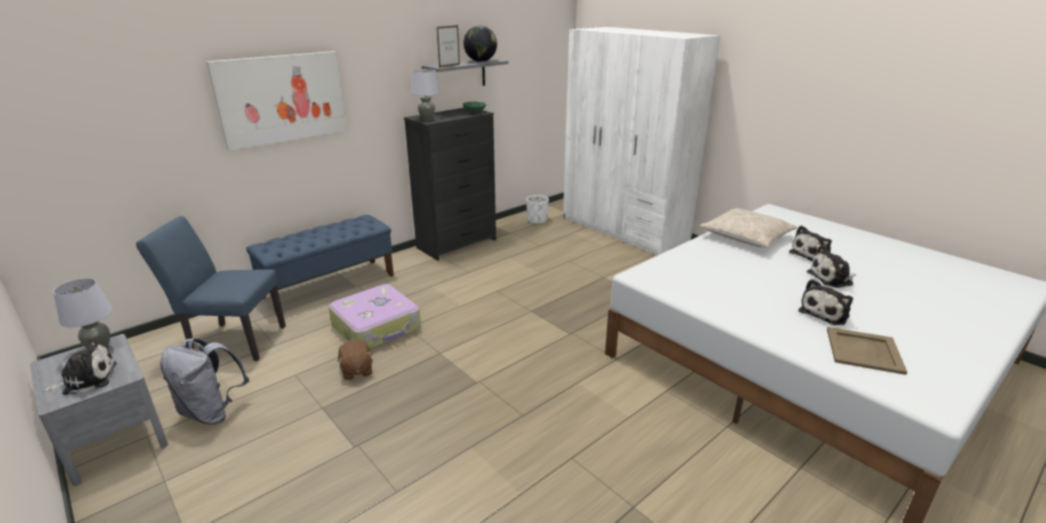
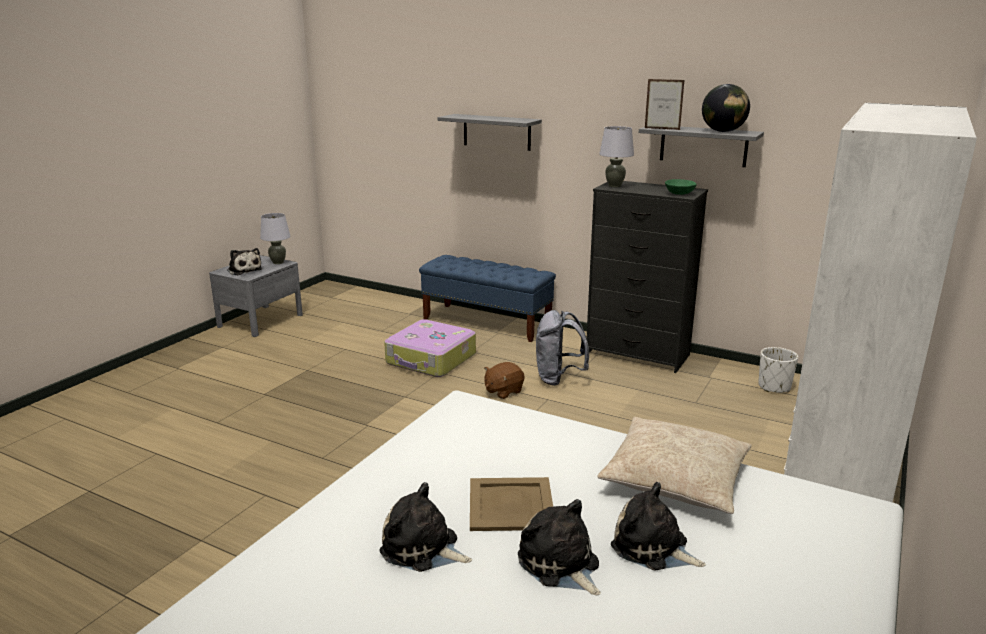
camera: 70 degrees right, 5 degrees down
(212, 412) = (292, 337): grey backpack -> grey backpack (558, 379)
(232, 341) = (379, 316): blue chair -> none
(282, 98) = (496, 132): picture -> grey shelf
(356, 370) = (360, 369): brown plush toy -> brown plush toy (503, 391)
(864, 350) = (319, 578): beige tray -> beige tray (512, 505)

